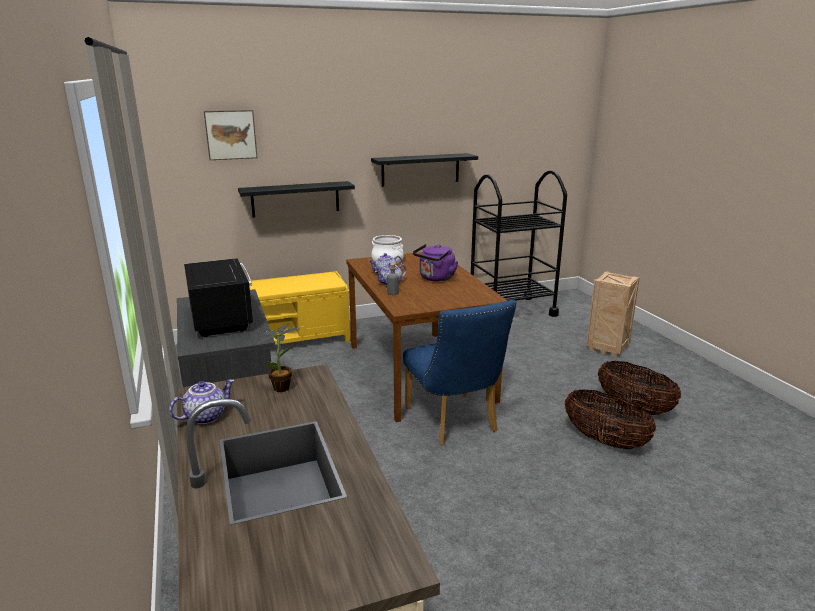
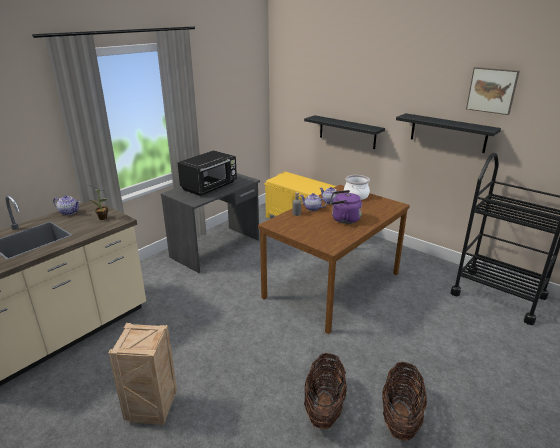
camera: 60 degrees right, 5 degrees up
(230, 134) = (315, 78): picture -> picture (492, 90)
(454, 423) = (281, 321): blue chair -> none
(608, 348) = (505, 376): crate -> crate (152, 410)

